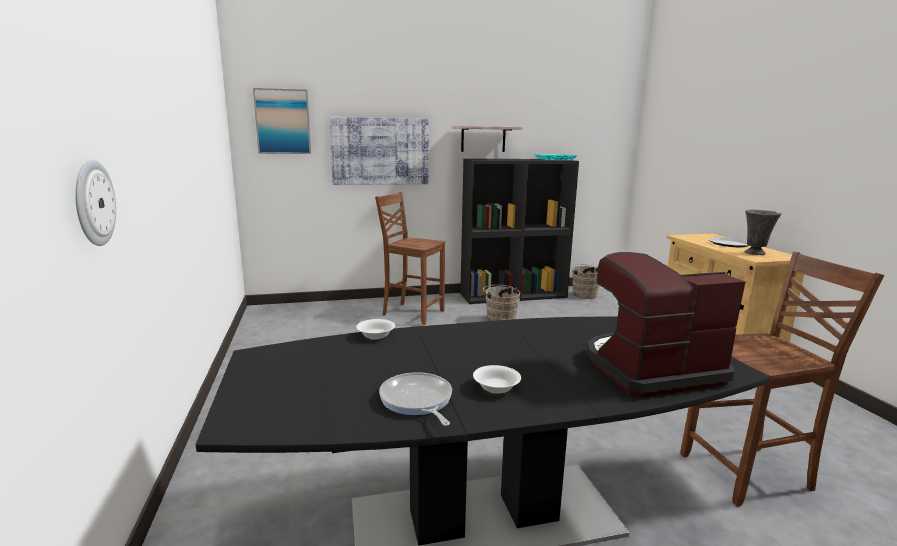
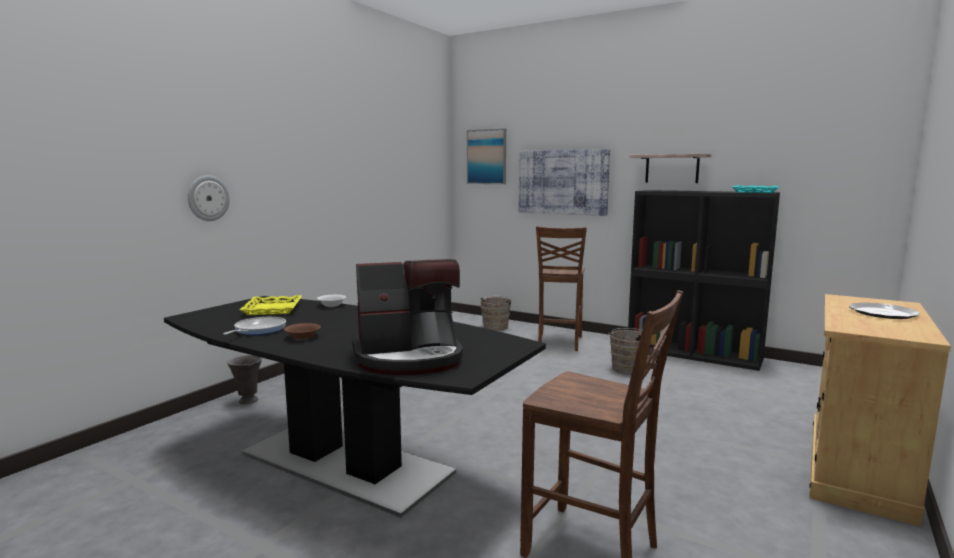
camera: 45 degrees right, 5 degrees down
(325, 366) = (272, 309): none -> yellow tray
(412, 313) = (558, 343): brown chair -> brown chair turned 150 degrees counterclockwise
(495, 388) = (302, 337): white bowl -> brown bowl
(583, 294) = (791, 373): brown bucket -> brown bucket (496, 326)
(650, 369) = (409, 358): coffee machine -> coffee machine turned 135 degrees clockwise
(755, 253) = (874, 325): grey vase -> grey vase (247, 401)

